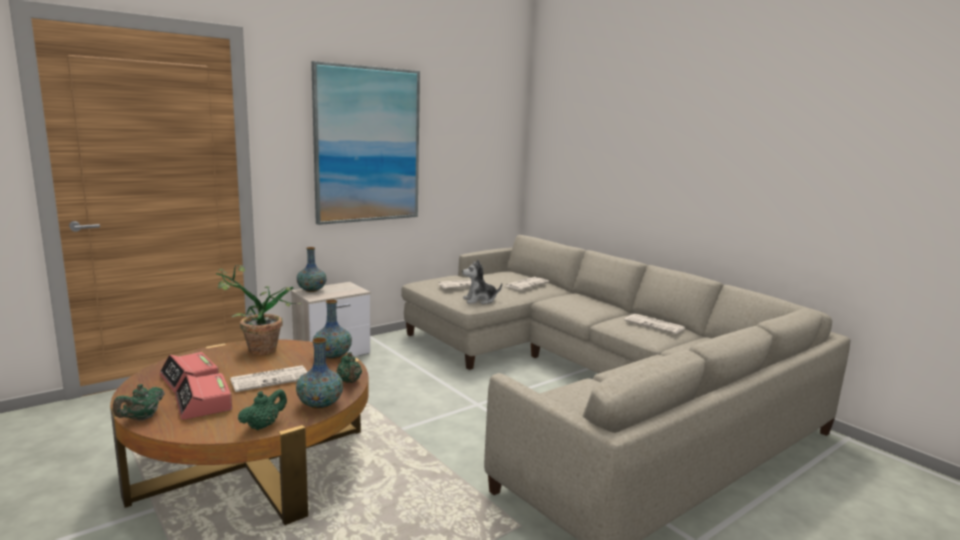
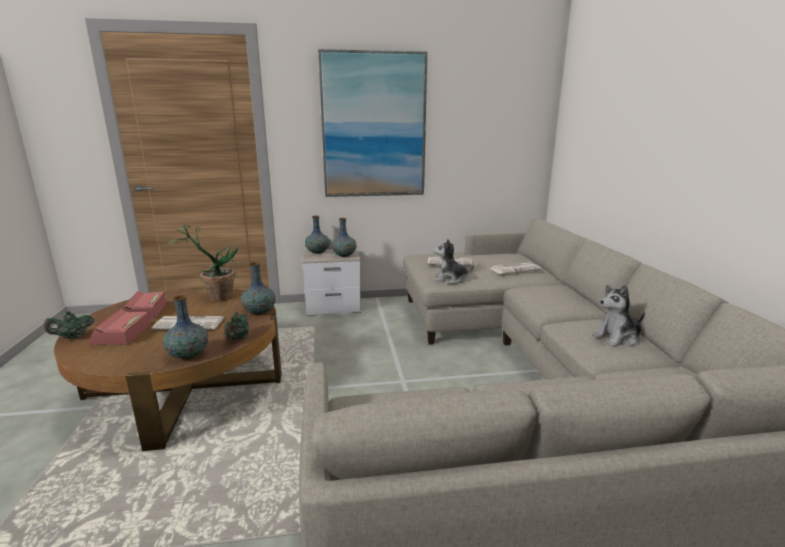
camera: 30 degrees right, 5 degrees up
(263, 425) = (126, 364): green teapot -> none
(347, 290) = (344, 255): none -> vase
(655, 325) = (617, 338): newspaper -> plush toy

